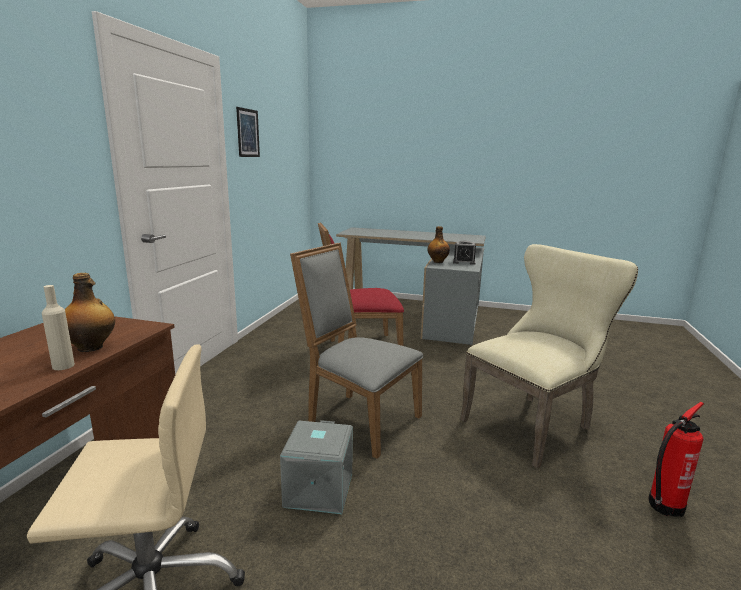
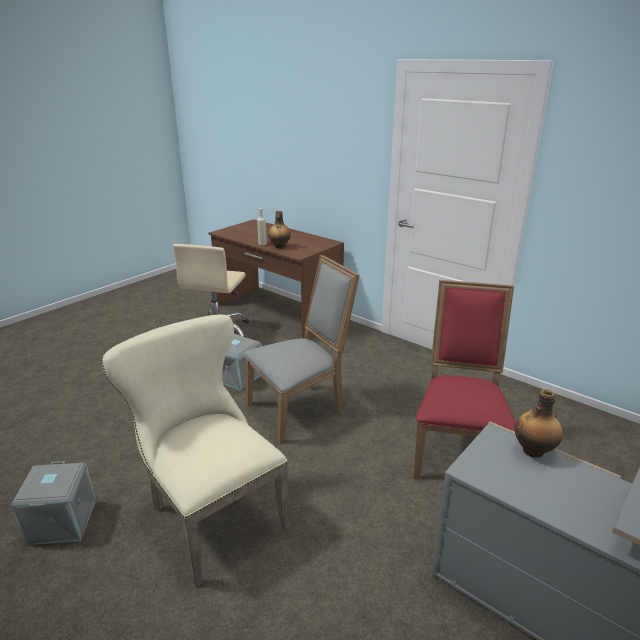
camera: 115 degrees right, 10 degrees up
(248, 133) = (597, 154): picture -> none
(464, 262) = (531, 486): alarm clock -> none
(533, 423) = (210, 514): beige chair -> beige chair turned 150 degrees clockwise
(663, 506) = (63, 522): fire extinguisher -> grey storage box

